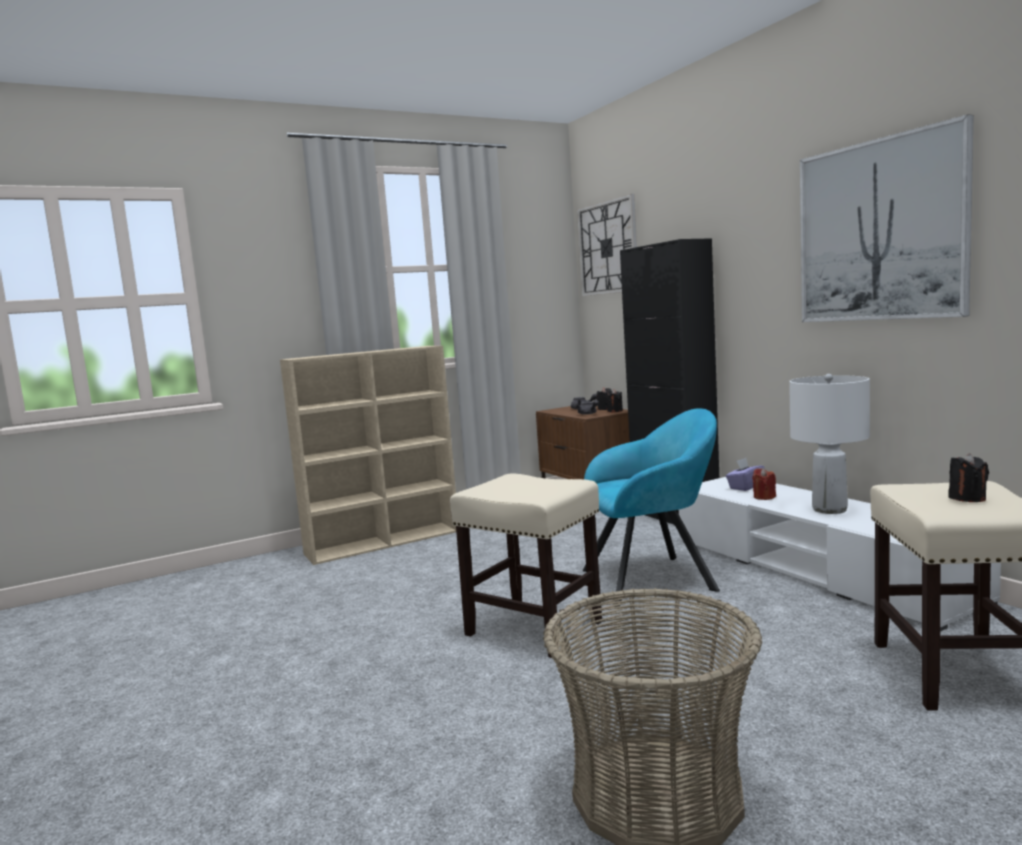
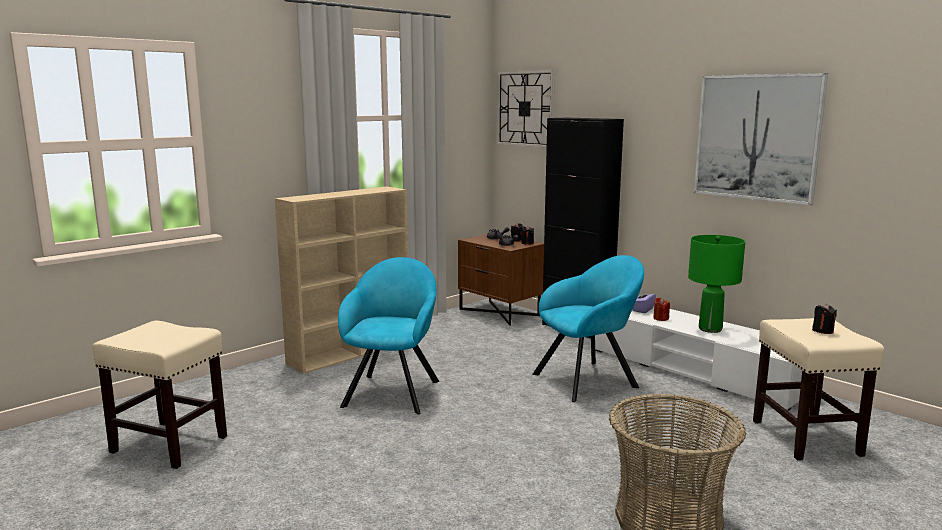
camera: 15 degrees left, 5 degrees up
(397, 587) = (393, 391): none -> turquoise armchair
(535, 628) = (525, 420): beige stool -> beige stool (171, 444)
(829, 509) = (709, 329): white table lamp -> green table lamp

